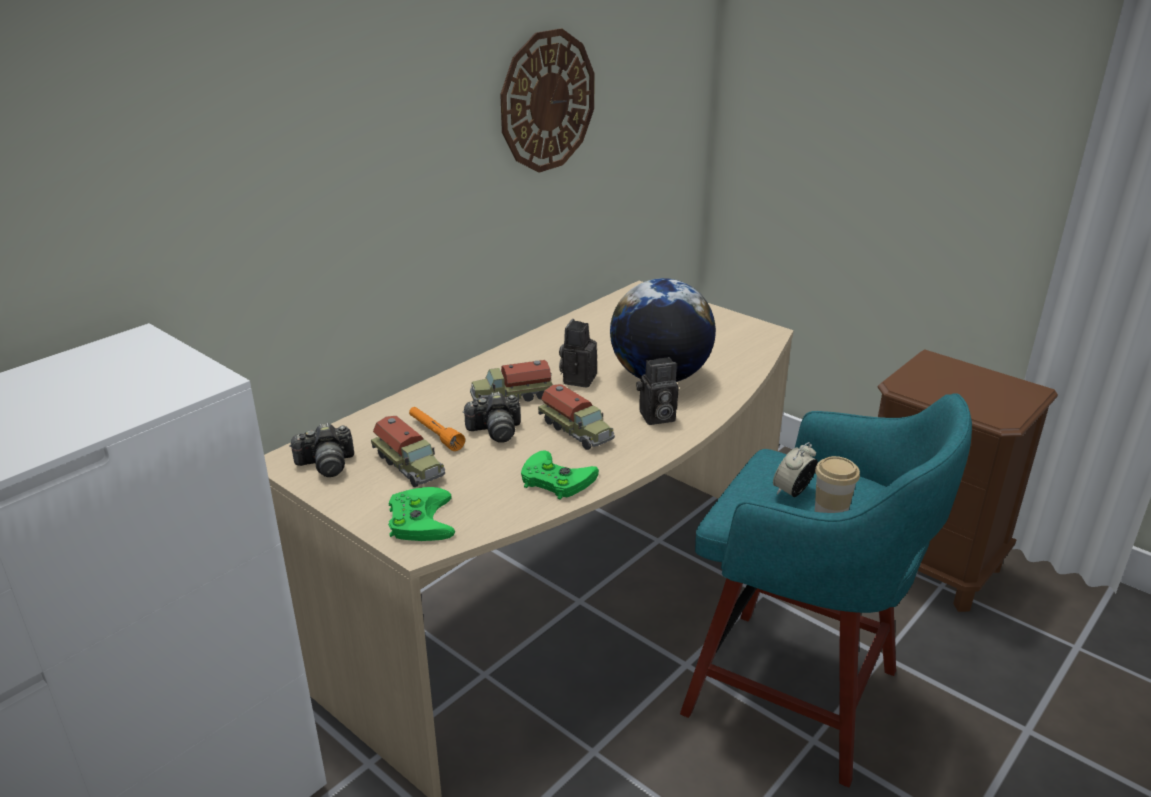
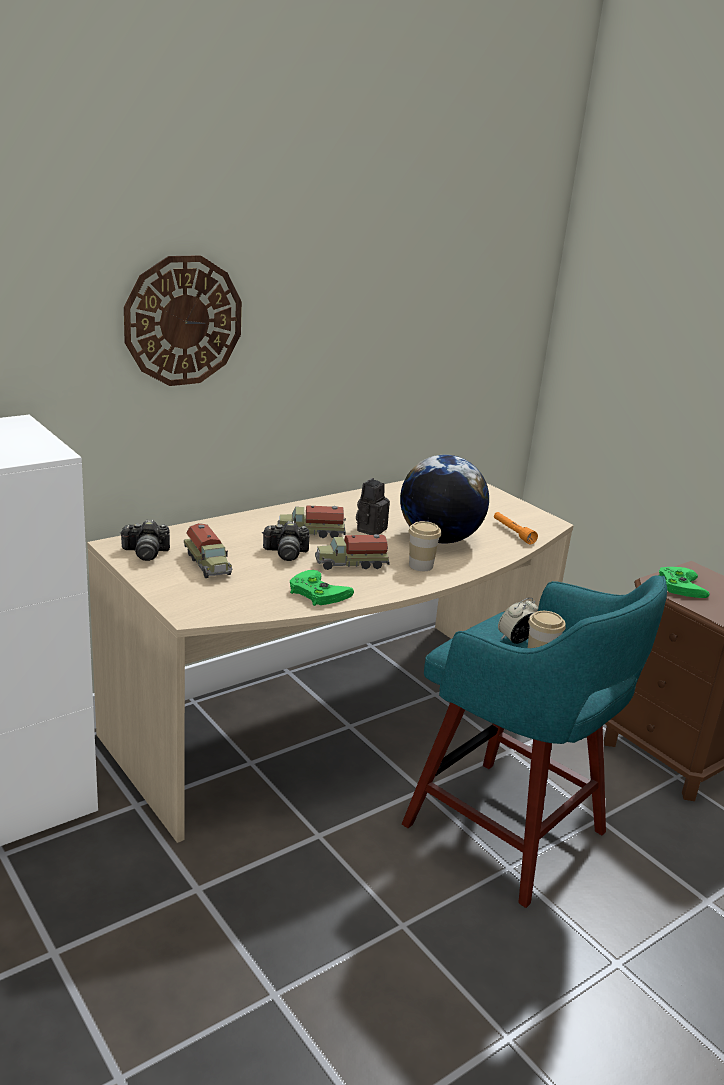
camera: 10 degrees right, 5 degrees down
(418, 518) = (198, 598): green game controller -> green game controller (678, 585)
(435, 434) = (238, 547): orange flashlight -> orange flashlight (513, 532)
(547, 101) = (387, 303): wall clock -> wall clock (183, 321)
(577, 431) = (351, 564): toy truck -> toy truck turned 105 degrees clockwise
(656, 417) = (421, 566): camera -> cup

